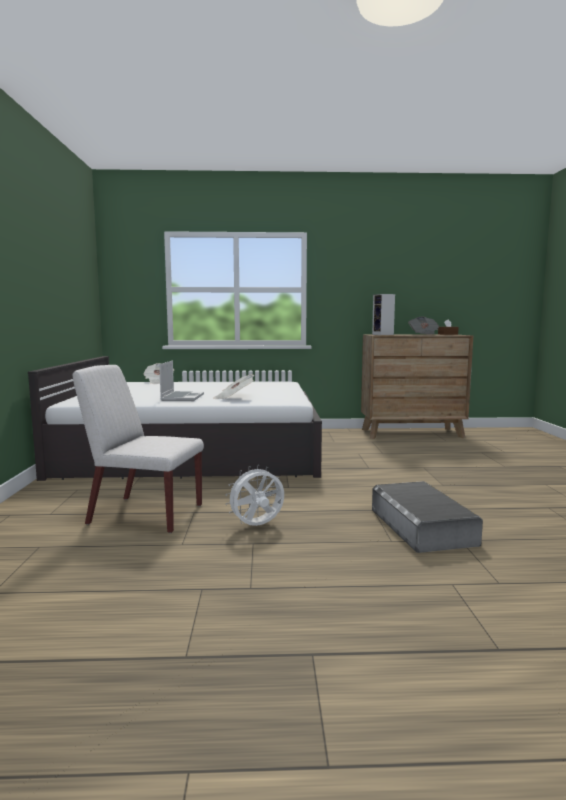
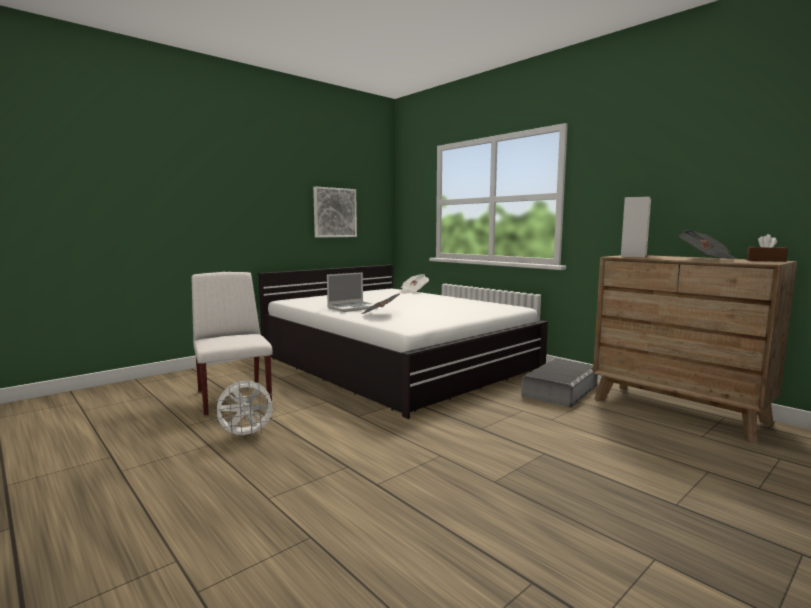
camera: 50 degrees right, 0 degrees up
(68, 295) = (334, 212): none -> picture
(257, 526) = (246, 435): white fan -> white fan turned 135 degrees clockwise
(422, 526) = (329, 503): grey storage box -> grey storage box (560, 390)

